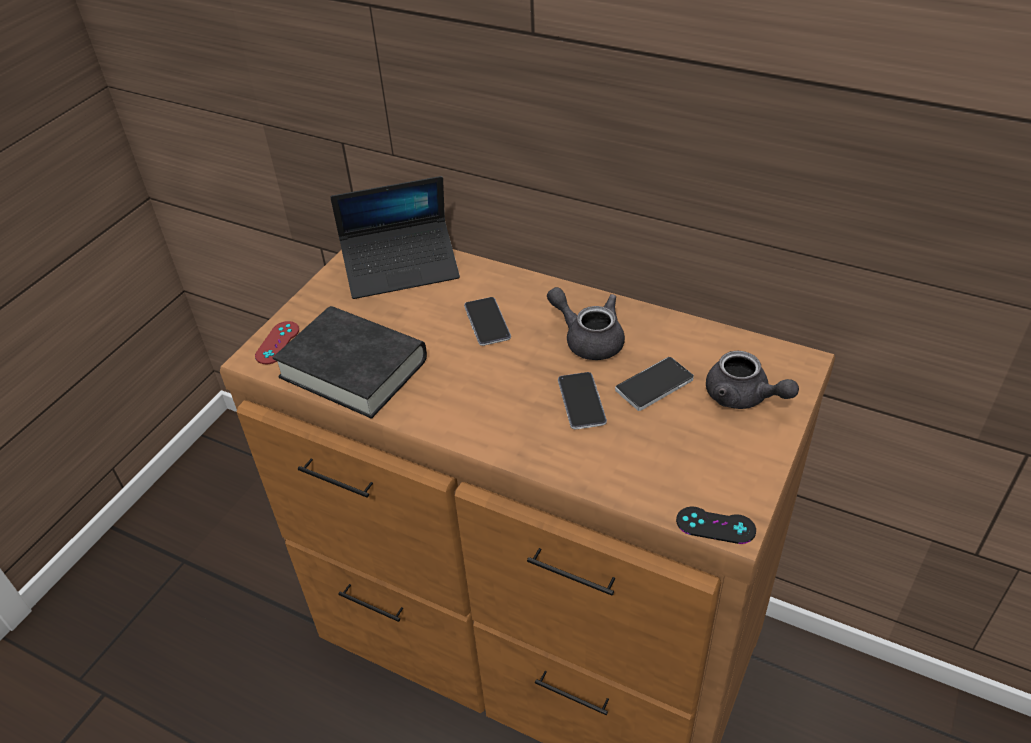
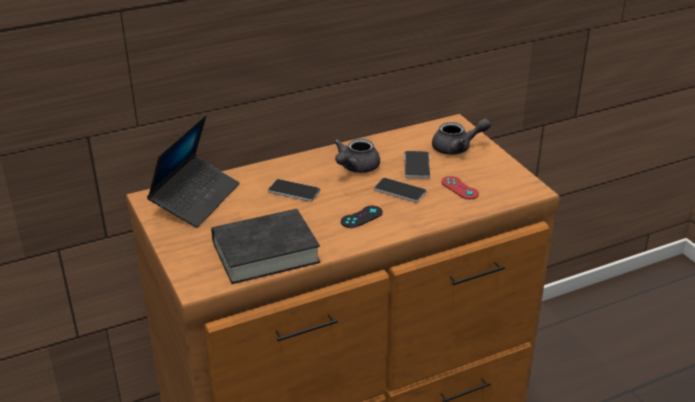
camera: 55 degrees left, 10 degrees down
(277, 343) = (195, 272): red game controller -> red game controller (459, 188)
(588, 339) = (355, 168): grey teapot -> grey teapot turned 45 degrees counterclockwise
(715, 525) = (527, 194): black game controller -> black game controller (361, 217)

